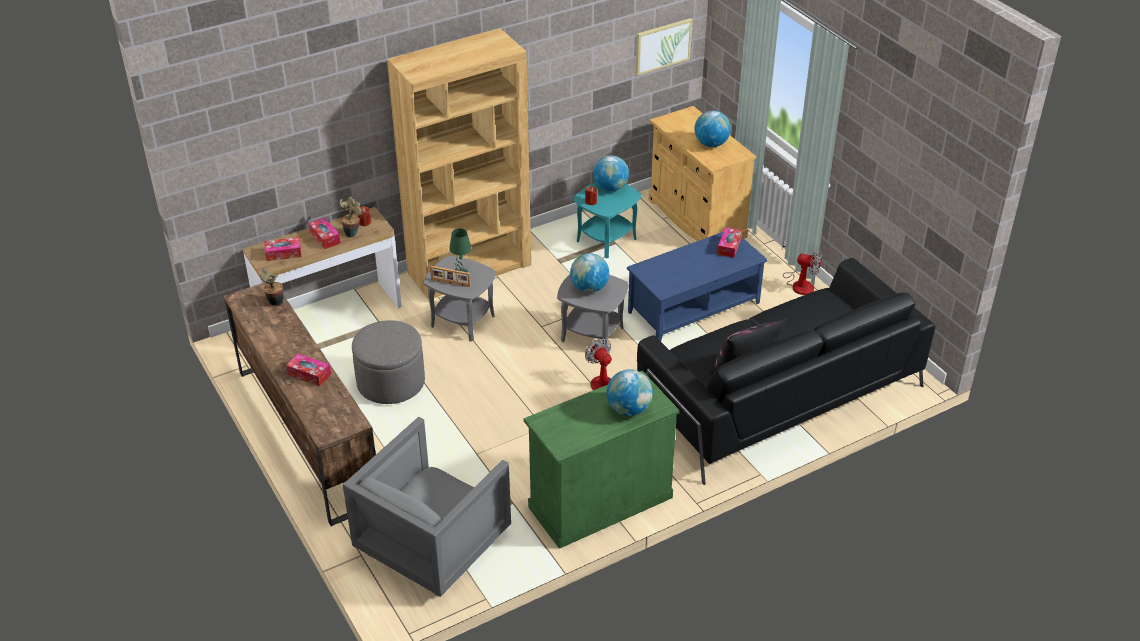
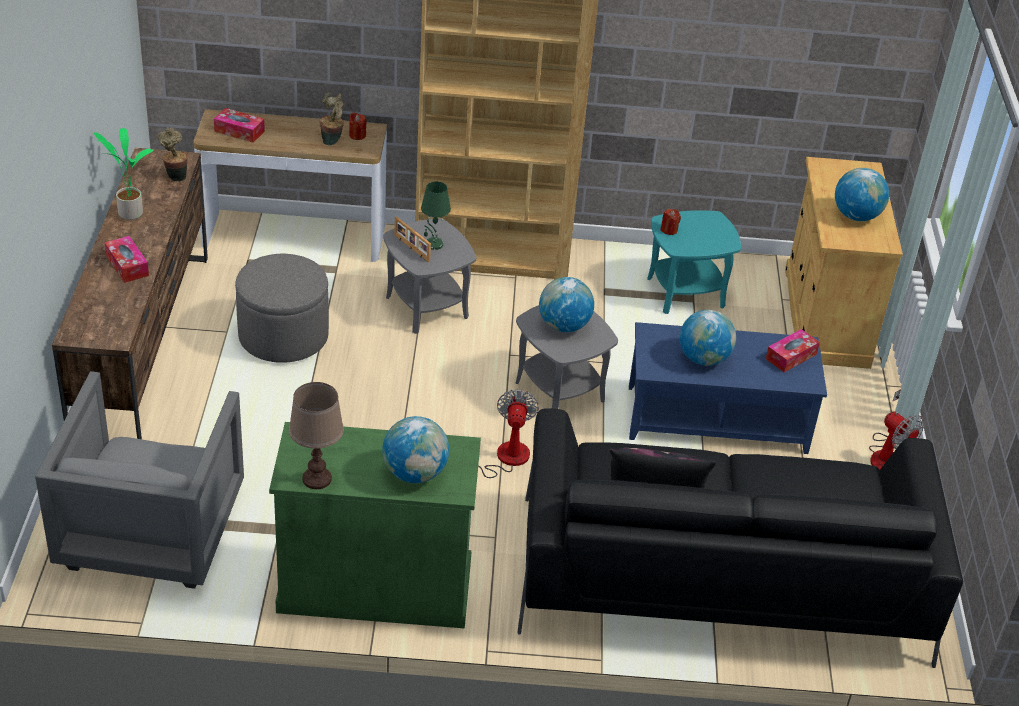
camera: 30 degrees right, 0 degrees up
(270, 340) = (129, 213): none -> potted plant
(325, 237) = (299, 133): tissue box -> none
(433, 542) = (151, 530): grey armchair -> grey armchair turned 60 degrees counterclockwise
(578, 441) = (316, 479): none -> brown table lamp
(610, 188) = (710, 224): globe -> globe (704, 359)
(662, 46) = (856, 61): picture -> none

